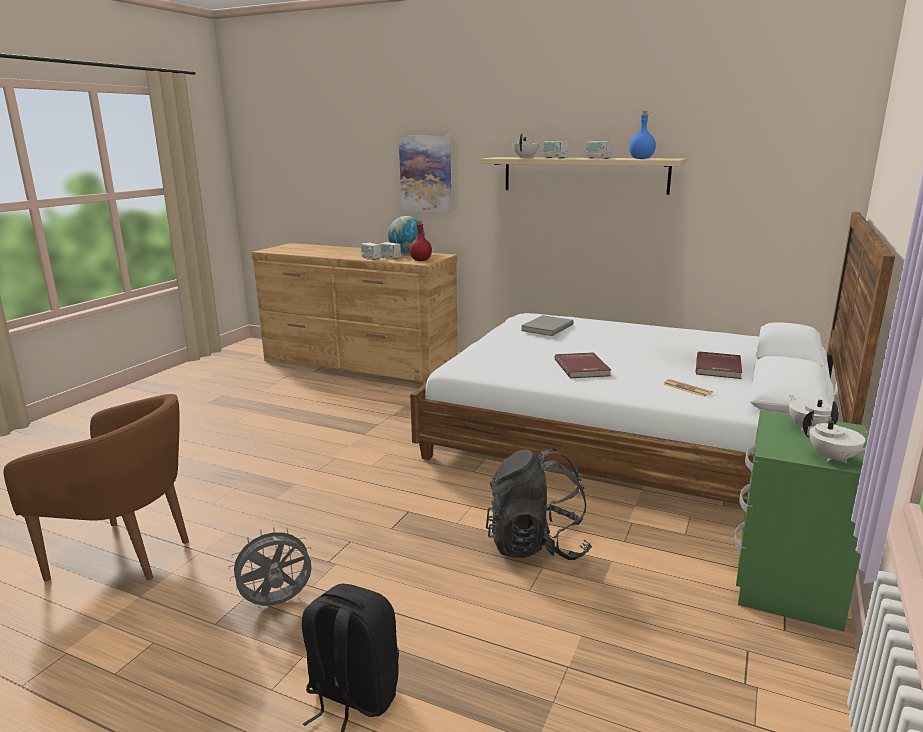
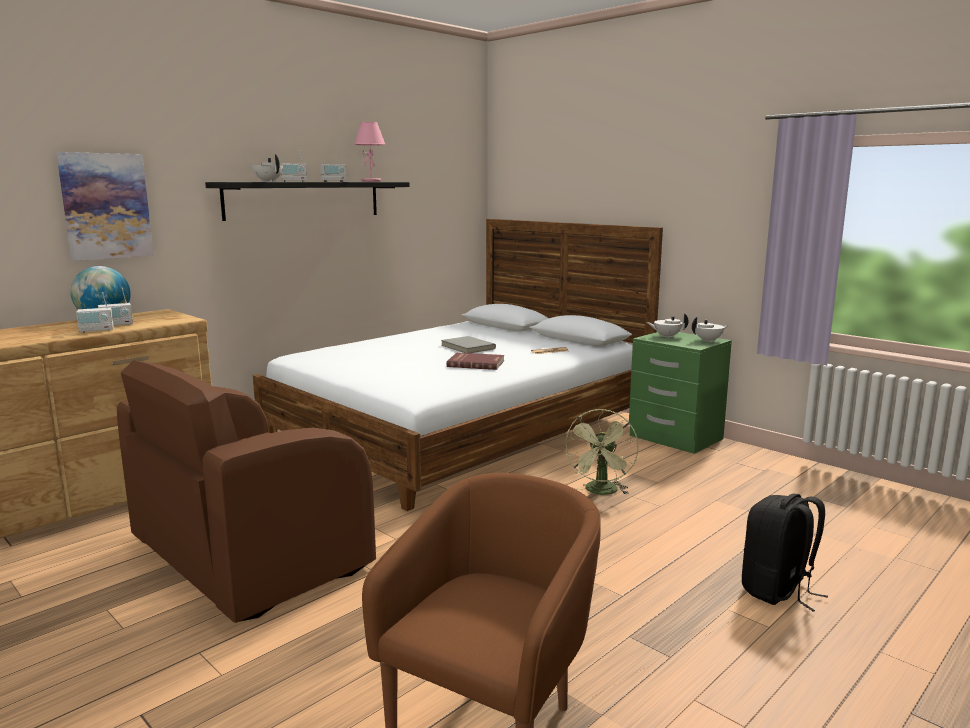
camera: 70 degrees left, 5 degrees down
(276, 603) = (645, 617): grey fan -> none
(326, 426) = (247, 555): none -> brown armchair
(420, 260) = (168, 319): red bottle -> none
(536, 545) = (601, 492): black backpack -> green fan
(546, 327) = (357, 355): grey book -> grey book (467, 347)
(584, 175) = (304, 199): beige shelf -> black shelf
(641, 159) = (371, 181): blue bottle -> pink table lamp
(719, 367) = (516, 339): red book -> none

